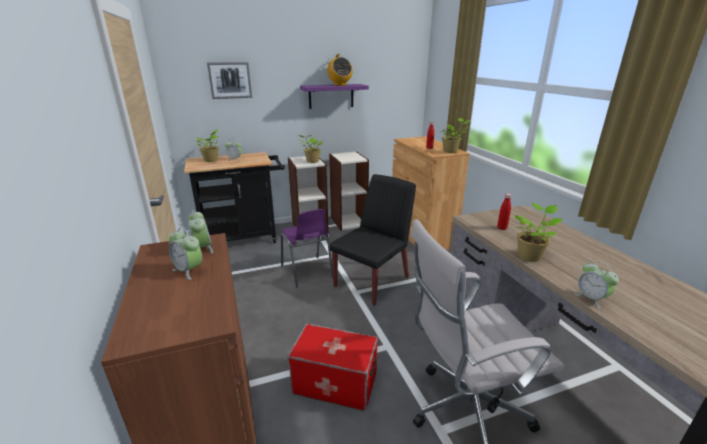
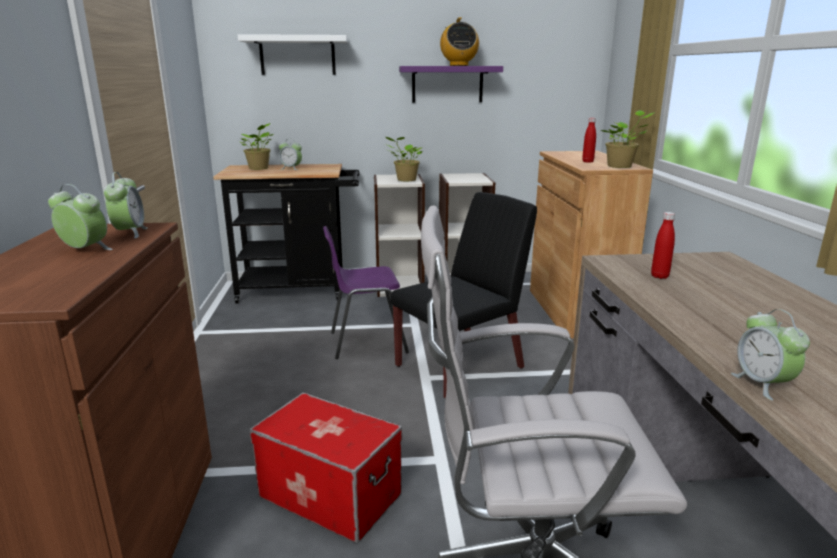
camera: 15 degrees right, 5 degrees down
(189, 270) = (85, 250): alarm clock -> alarm clock turned 150 degrees clockwise
(230, 80) = (297, 55): picture -> white shelf
(307, 272) = (366, 342): purple chair -> purple chair turned 90 degrees clockwise
(530, 256) = (684, 315): potted plant -> none

